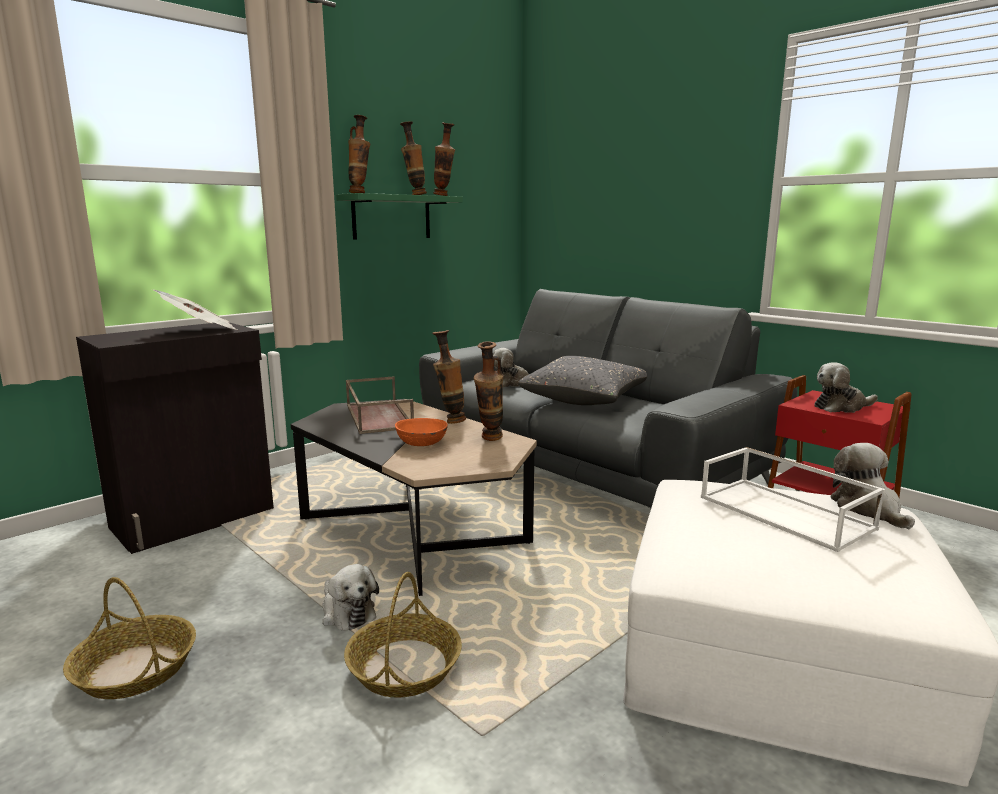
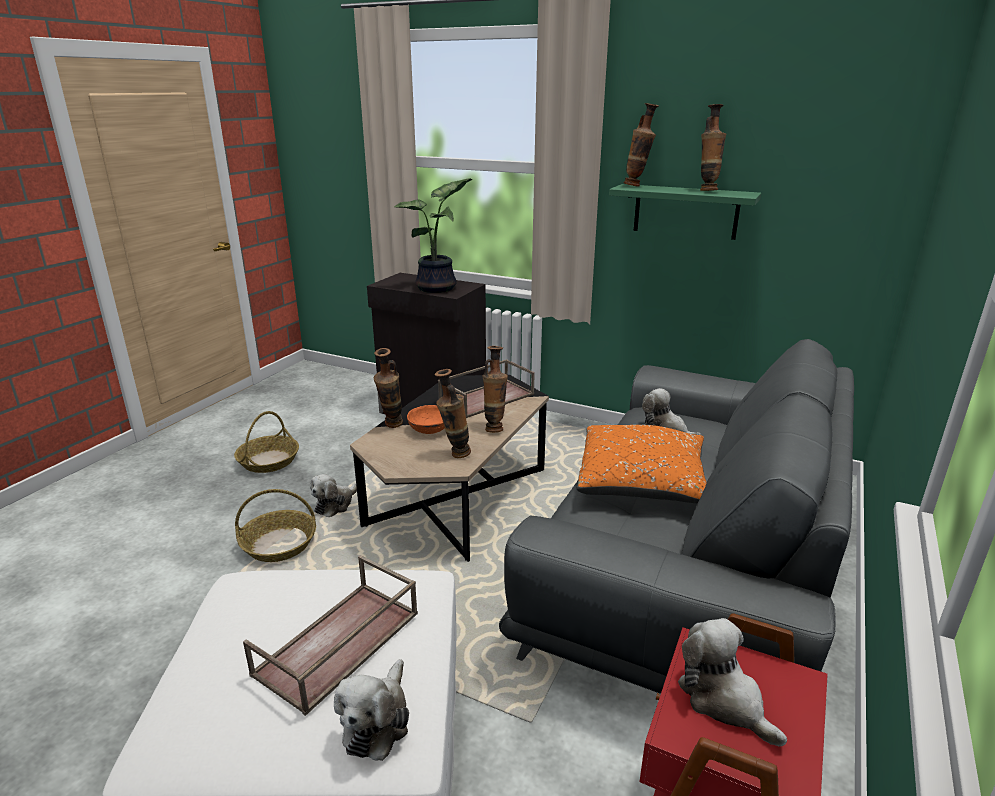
camera: 70 degrees right, 10 degrees up
(200, 331) = (439, 288): newspaper -> potted plant
(444, 196) = (737, 195): vase -> vase (391, 426)
(585, 399) = (641, 483): grey pillow -> orange pillow
(787, 512) = (338, 645): white tray -> brown tray
(868, 509) = (377, 721): plush toy -> plush toy turned 135 degrees clockwise

